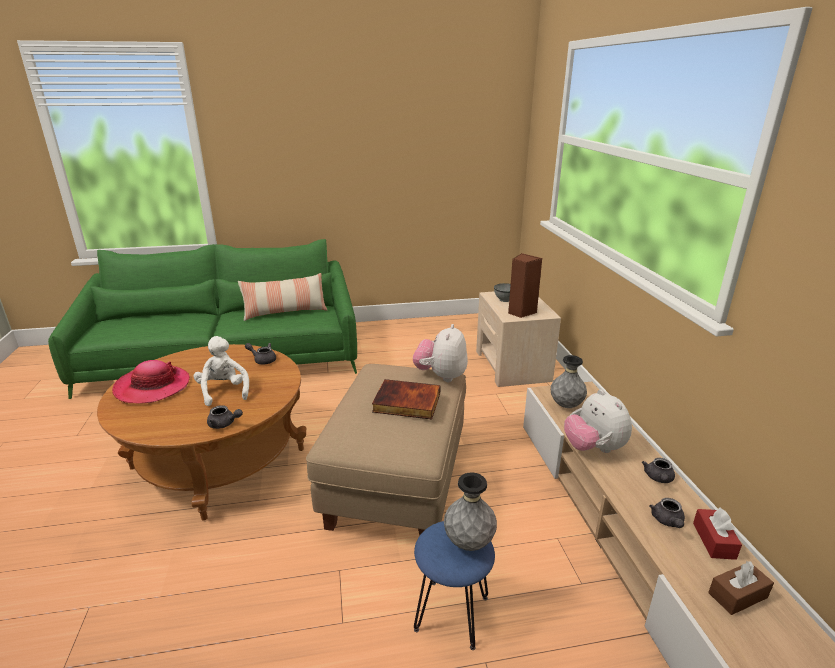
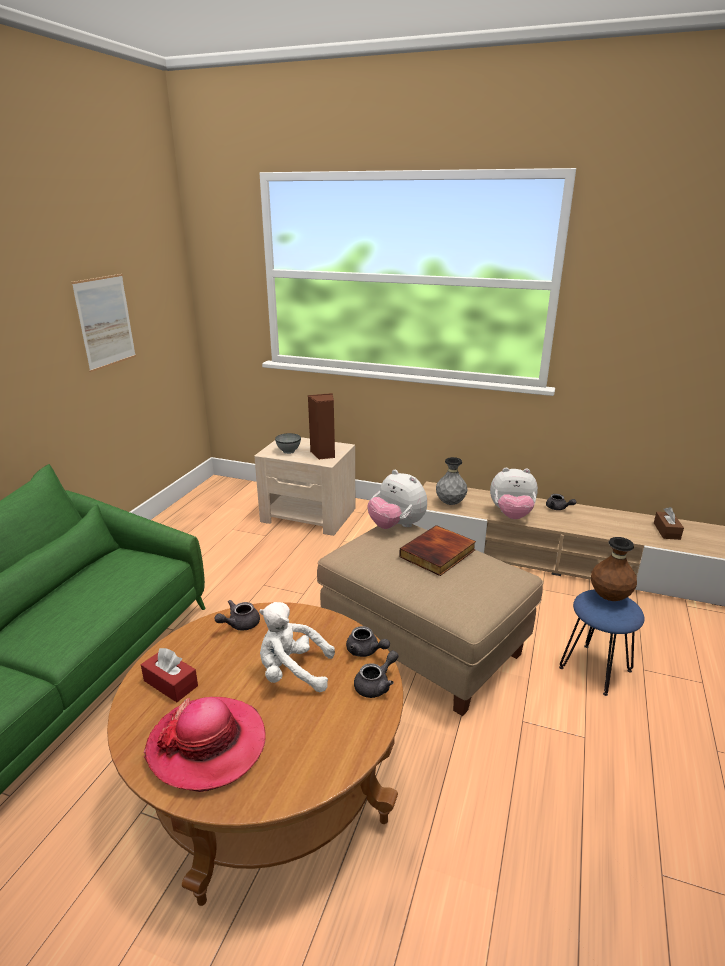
camera: 60 degrees left, 0 degrees up
(285, 312) = (86, 585): pillow -> none
(420, 159) = (105, 322): none -> picture
(469, 542) = (609, 597): grey vase -> brown vase
(667, 521) = (600, 523): grey teapot -> grey teapot (365, 651)
(714, 540) = (622, 518): red tissue box -> red tissue box (171, 683)

